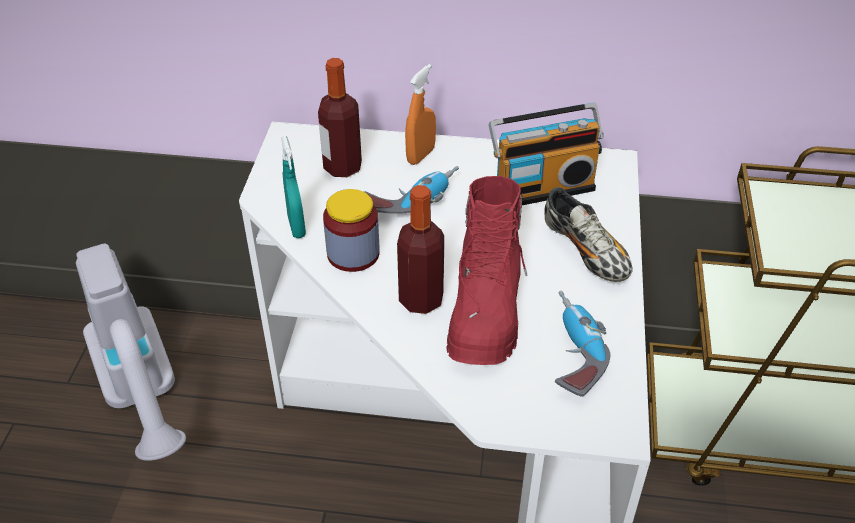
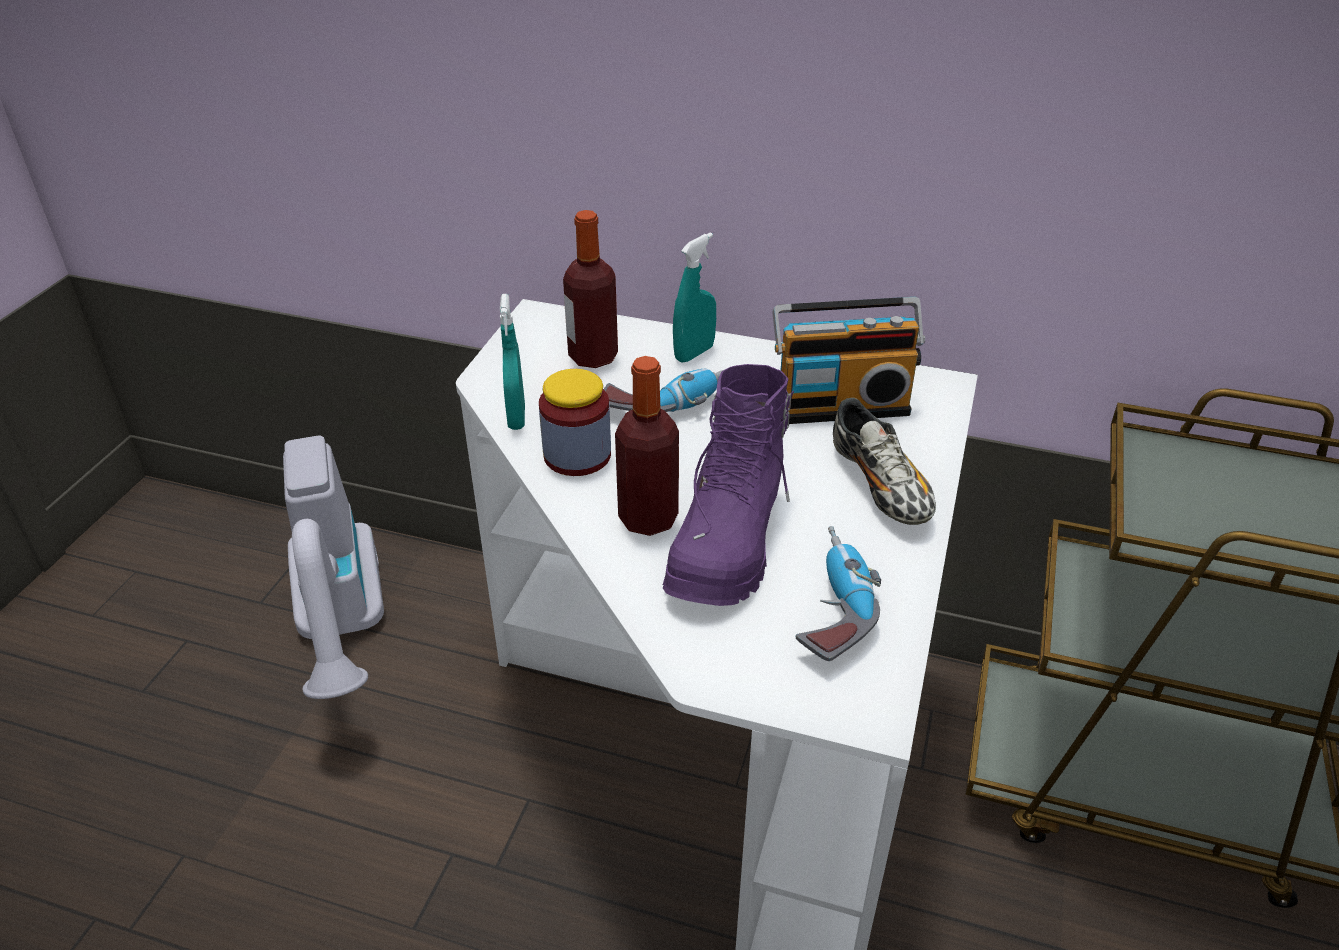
camera: 10 degrees right, 5 degrees down
(420, 155) = (694, 353): orange spray bottle -> turquoise spray bottle
(486, 310) = (729, 541): red boot -> purple boot

